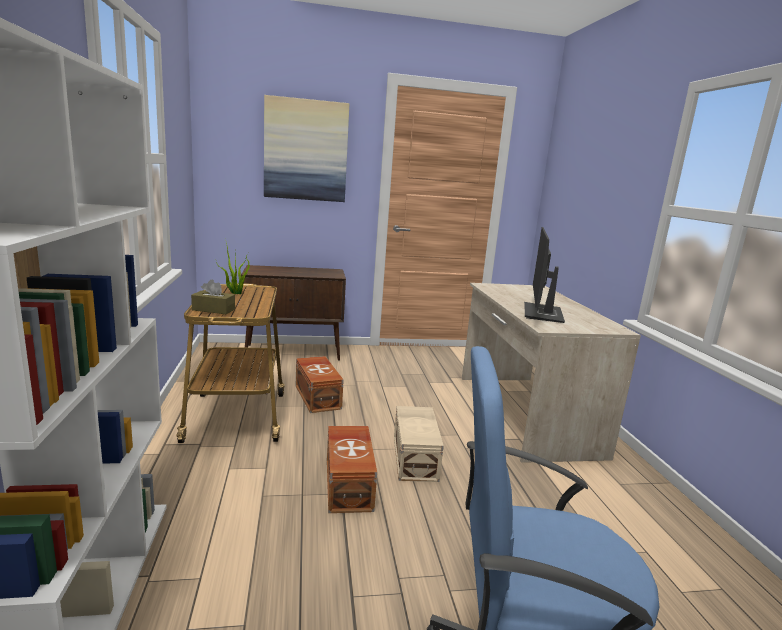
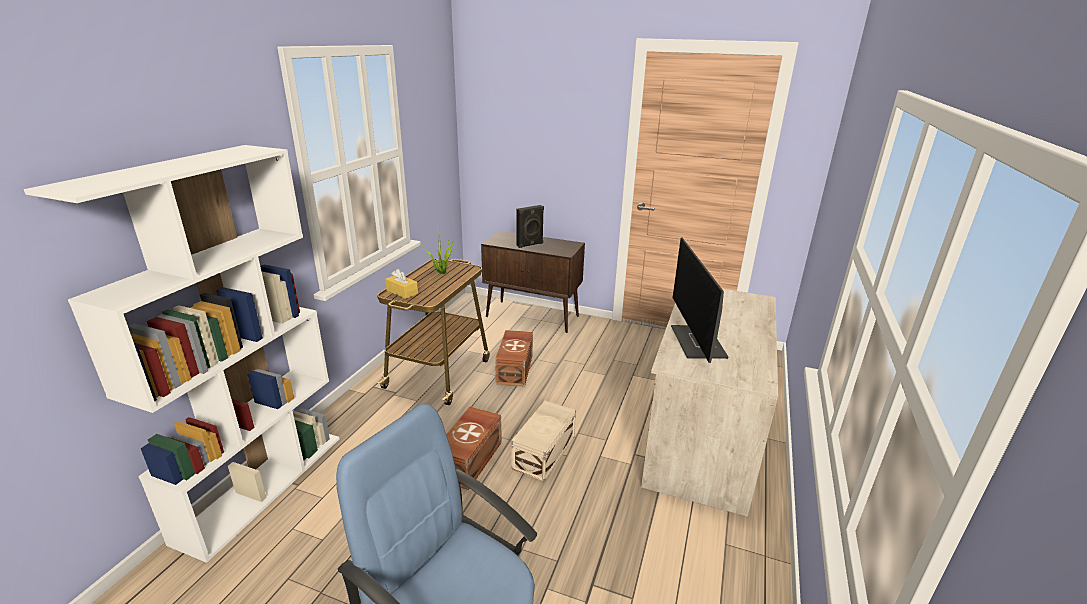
camera: 30 degrees right, 10 degrees up
(213, 310) = (402, 292): brown tissue box -> yellow tissue box
(293, 272) = (530, 244): none -> black speaker
(306, 150) = (552, 124): picture -> none
(543, 314) = (698, 343): monitor -> monitor turned 45 degrees counterclockwise

